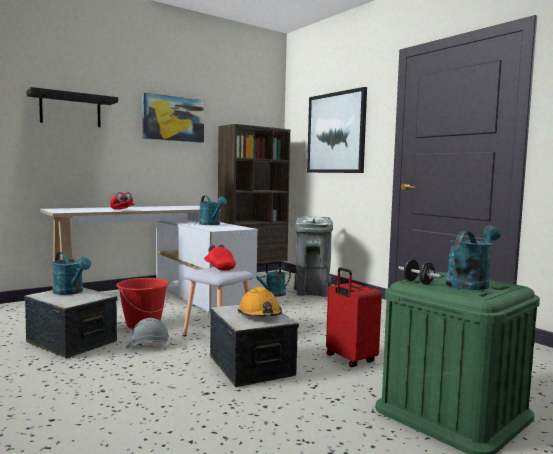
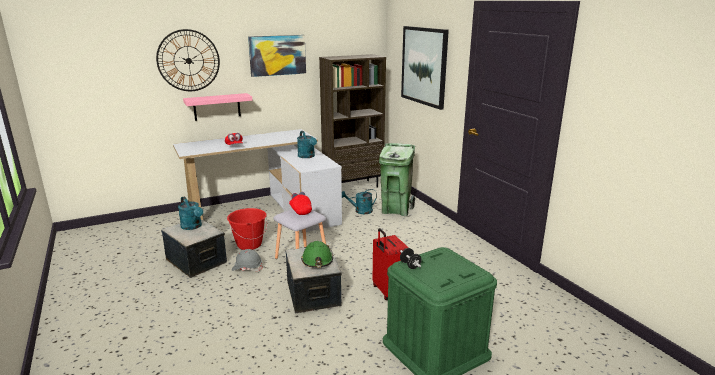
camera: 10 degrees right, 15 degrees up
(70, 110) = (188, 60): black shelf -> wall clock
(99, 169) = (217, 107): none -> pink shelf
(260, 314) = (317, 261): orange hard hat -> green hard hat
(312, 292) = (396, 210): grey trash can -> green trash can
(470, 283) = (447, 269): turquoise watering can -> none

